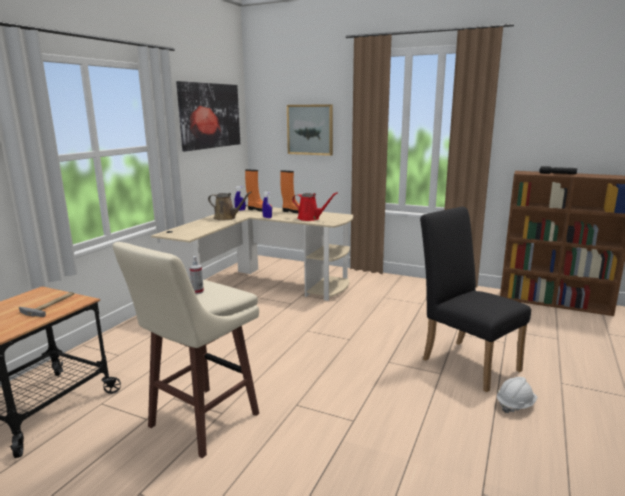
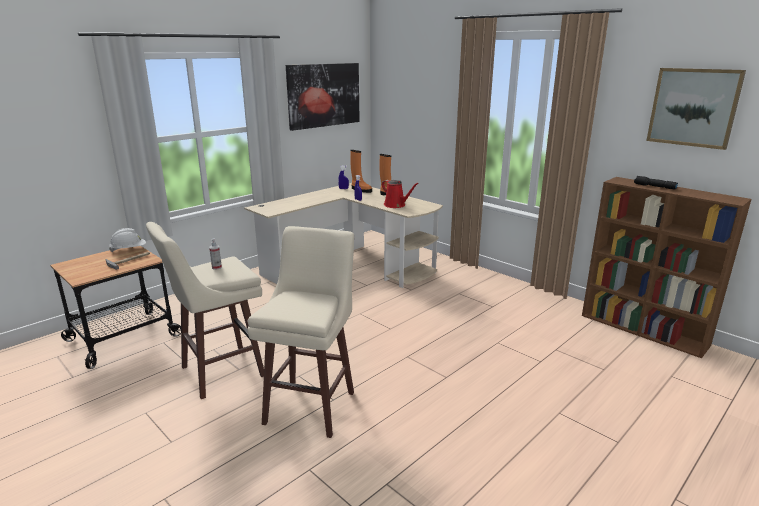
camera: 20 degrees right, 5 degrees up
(227, 218) = (322, 196): brown watering can -> none
(310, 129) = (423, 111): picture -> picture (693, 107)
(336, 433) = (312, 406): none -> beige stool
(465, 361) = (481, 371): black chair -> none
(515, 405) = (490, 421): white hard hat -> white hard hat (129, 250)

